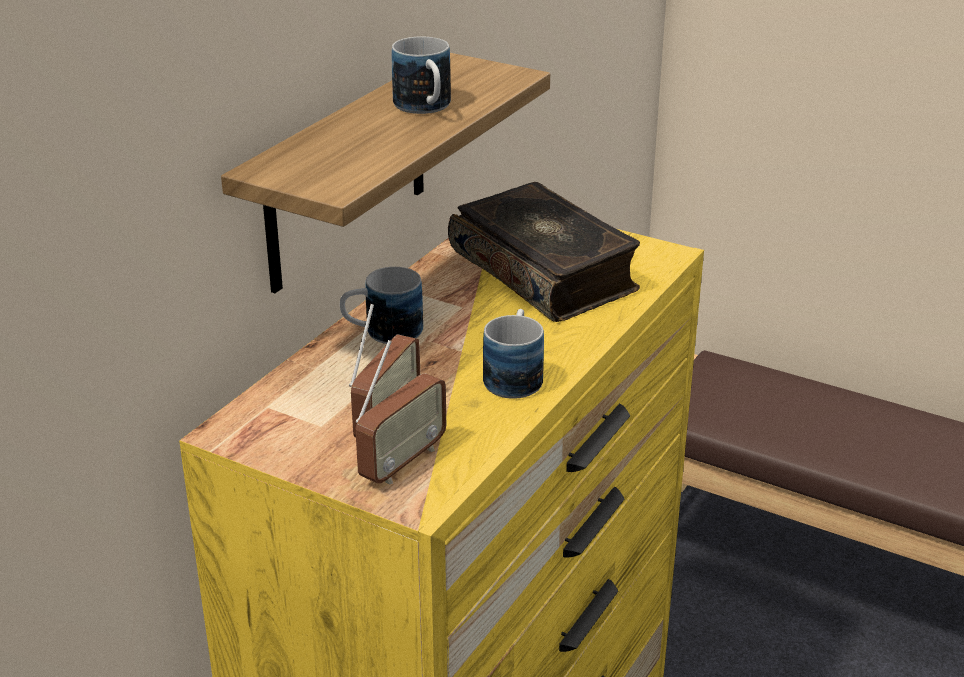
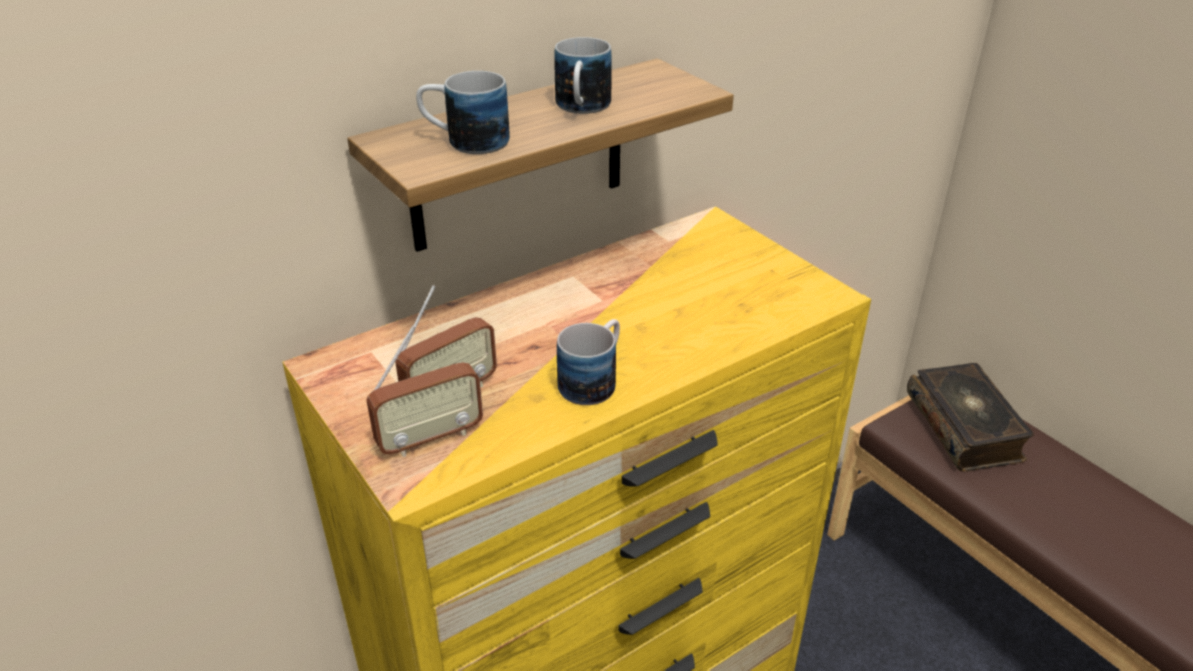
camera: 25 degrees right, 5 degrees up
(382, 333) = (515, 308): mug -> mug (465, 141)
(545, 271) = (701, 284): book -> book (965, 428)

